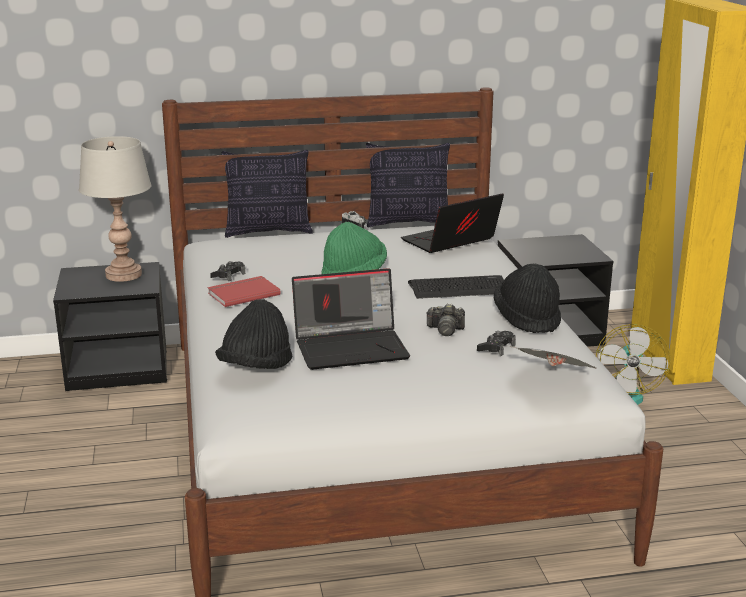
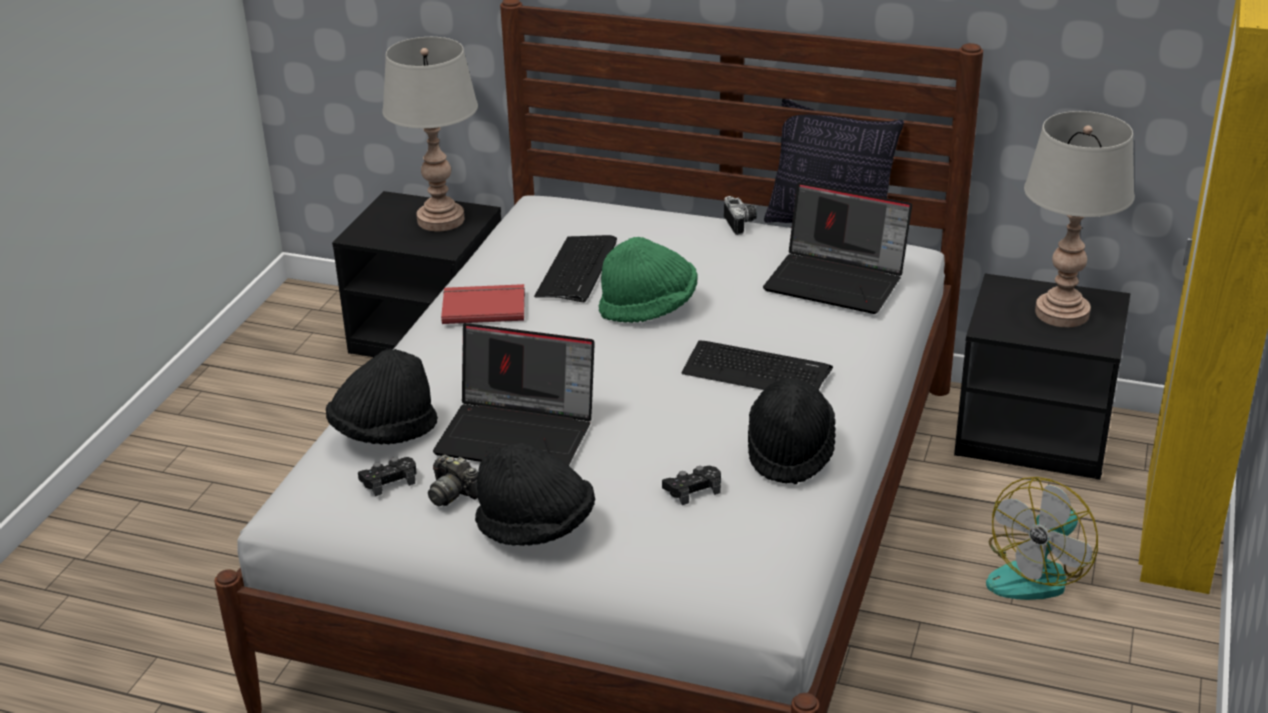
camera: 30 degrees right, 10 degrees up
(228, 275) = (498, 270): black game controller -> black game controller (389, 480)
(268, 232) = (630, 200): pillow -> none
(283, 265) = (577, 269): none -> keyboard
(424, 389) = (537, 527): none -> black hat
(445, 330) = (660, 439): camera -> camera (453, 493)
(450, 242) = (837, 281): laptop -> laptop turned 150 degrees counterclockwise
(554, 379) = (711, 565): newspaper -> none
(560, 248) = (1061, 313): none -> grey table lamp

